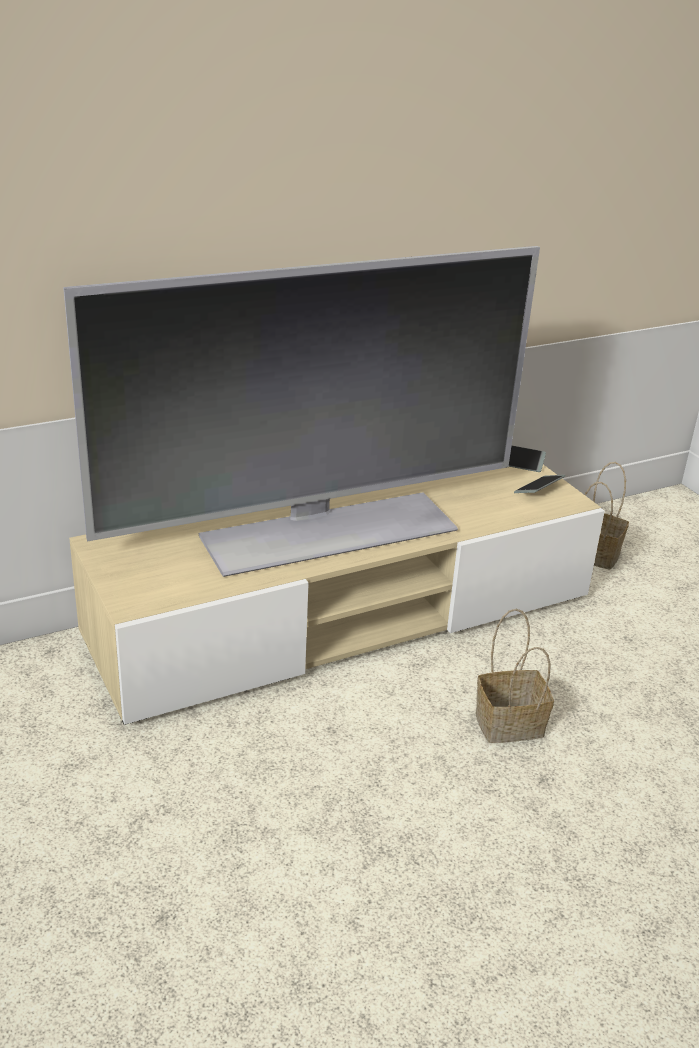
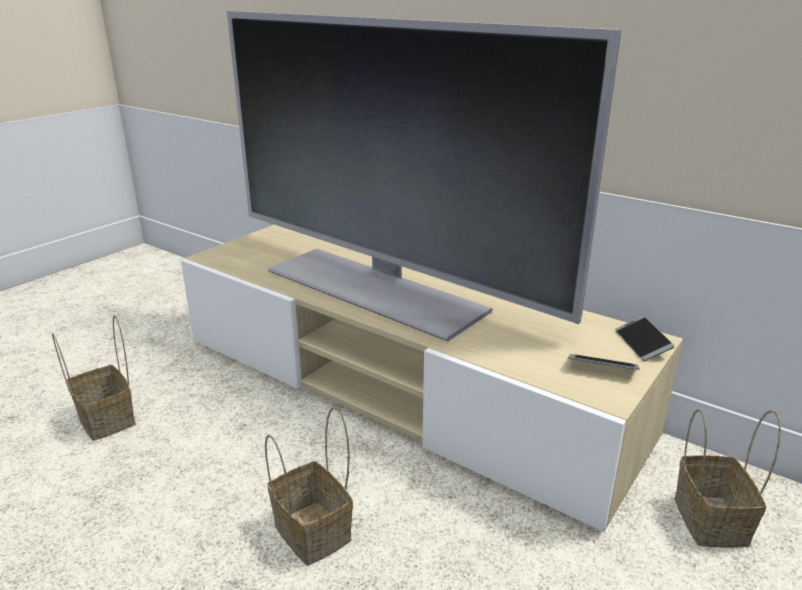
camera: 65 degrees right, 5 degrees down
(241, 827) = (108, 420): none -> basket

